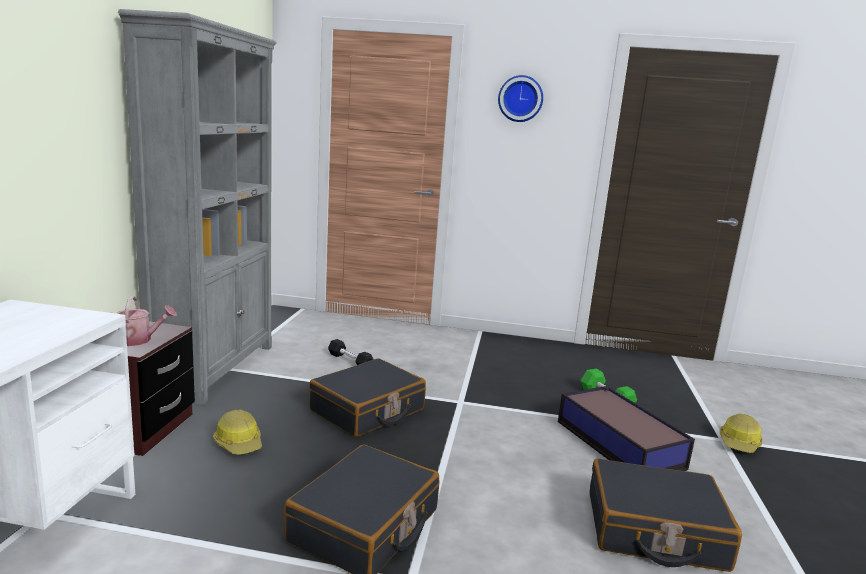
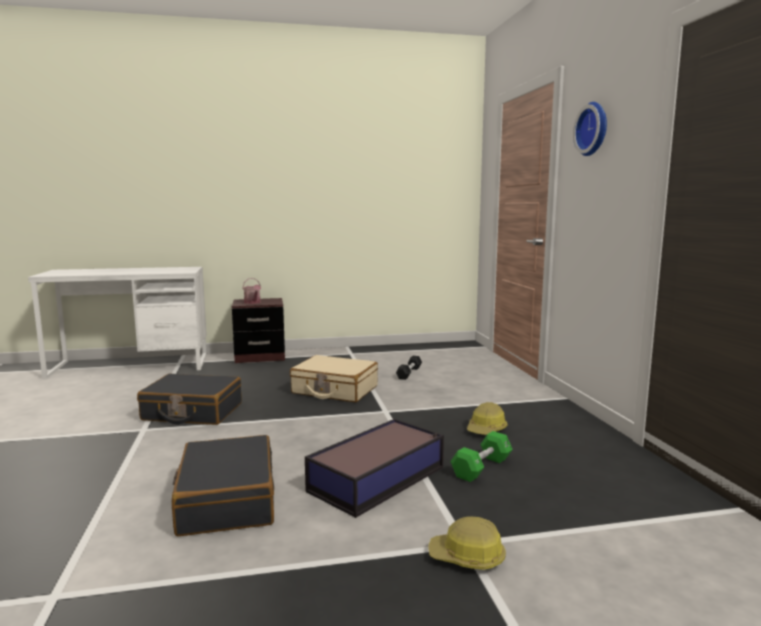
camera: 70 degrees right, 5 degrees down
(215, 368) = (347, 352): grey bookcase -> none
(239, 443) = (262, 374): hard hat -> hard hat (486, 429)
(368, 410) = (334, 390): black suitcase -> beige suitcase

